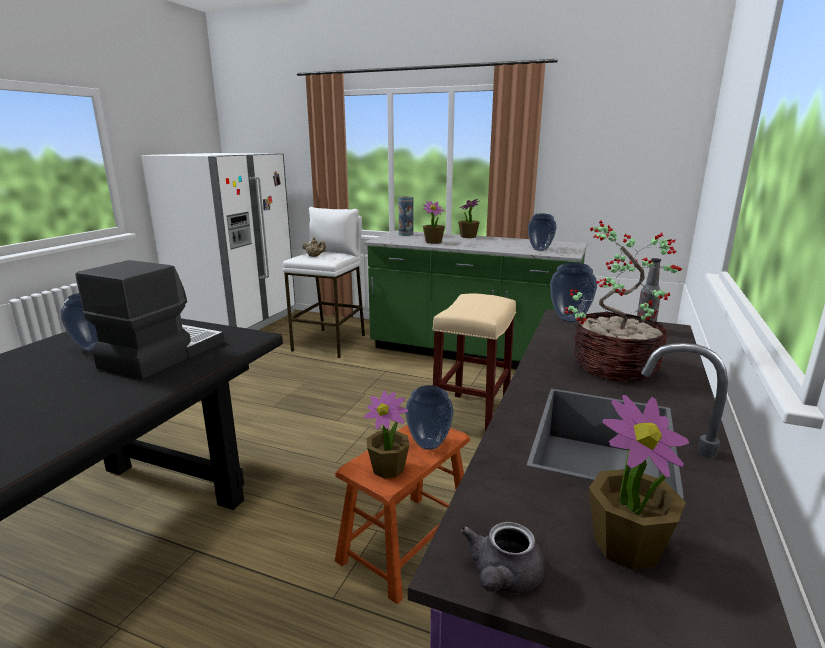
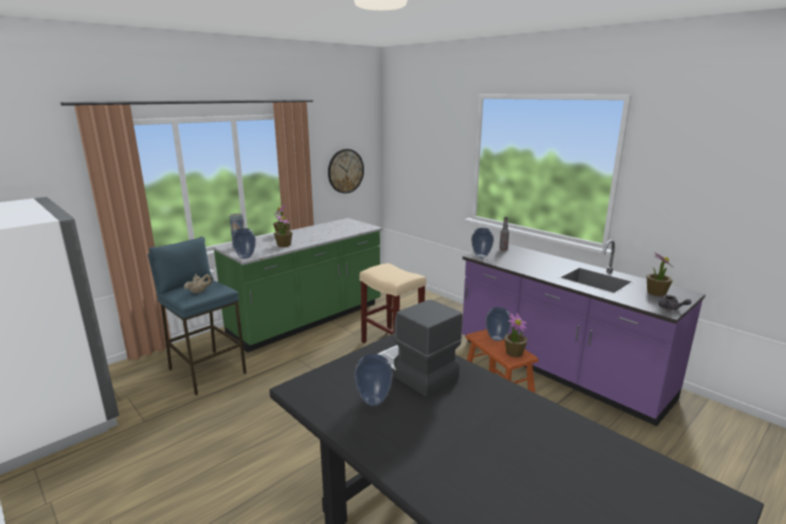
camera: 65 degrees left, 0 degrees up
(330, 343) = (207, 371): white stool -> blue stool
(540, 249) = (350, 229): vase -> vase (245, 257)
(611, 366) = (540, 264): potted plant -> none
(615, 174) = (345, 171): none -> wall clock

